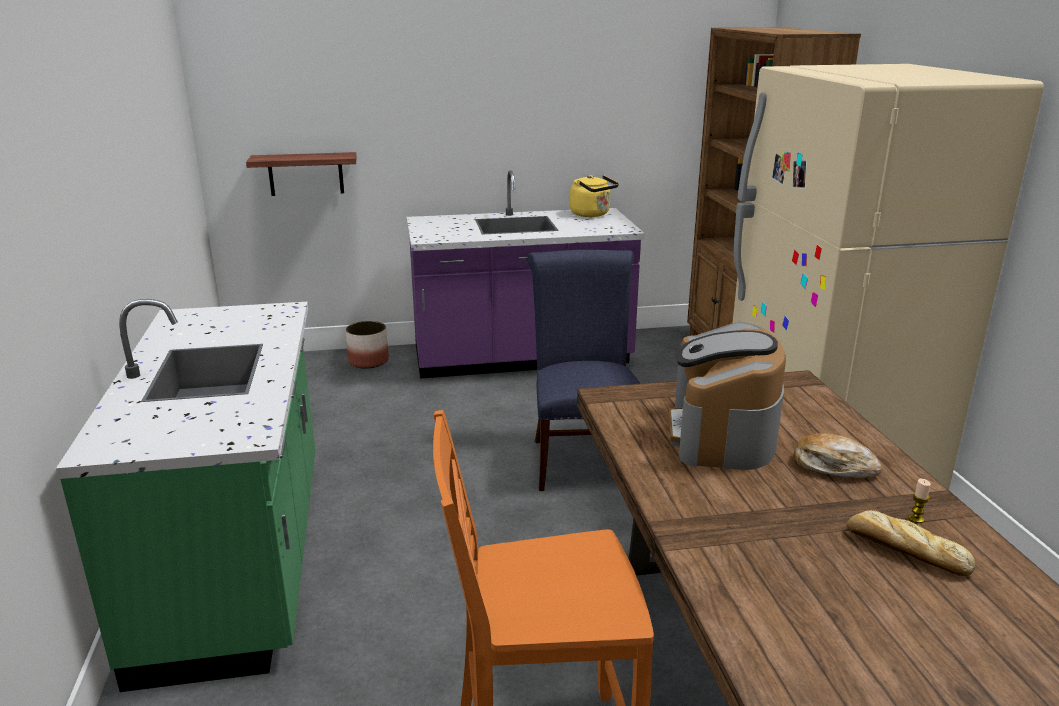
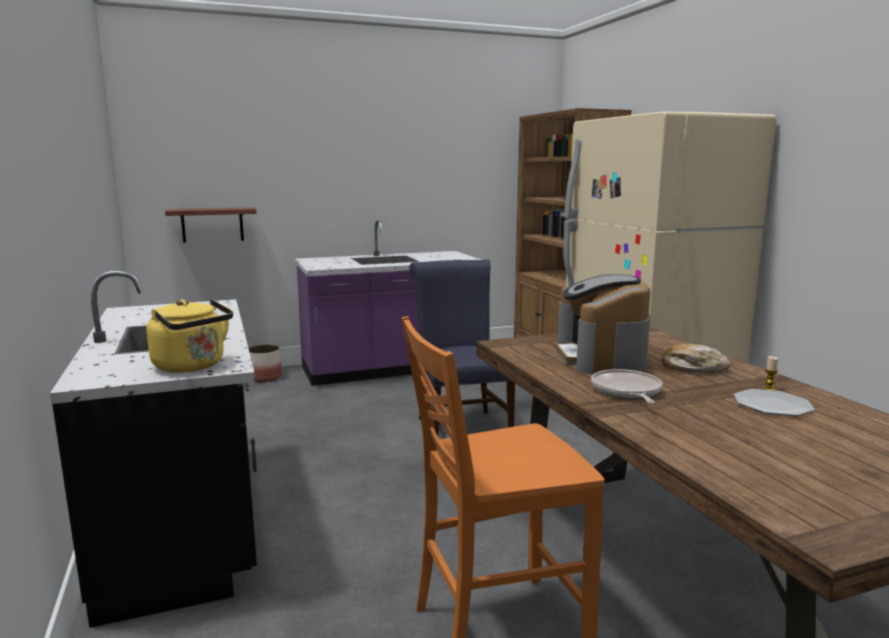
camera: 10 degrees left, 10 degrees down
(241, 560) = (186, 518): green counter -> black counter
(592, 214) = (440, 254): yellow kettle -> yellow kettle (192, 366)
(724, 505) = (626, 391): none -> frying pan
(904, 550) = (772, 405): bread -> plate

